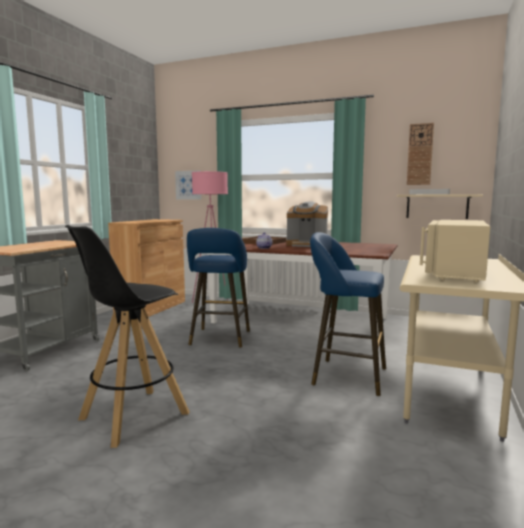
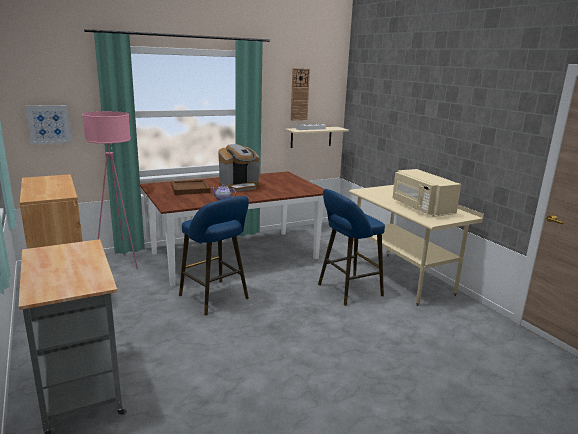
camera: 50 degrees left, 10 degrees up
(133, 416) = (305, 385): black stool -> none

